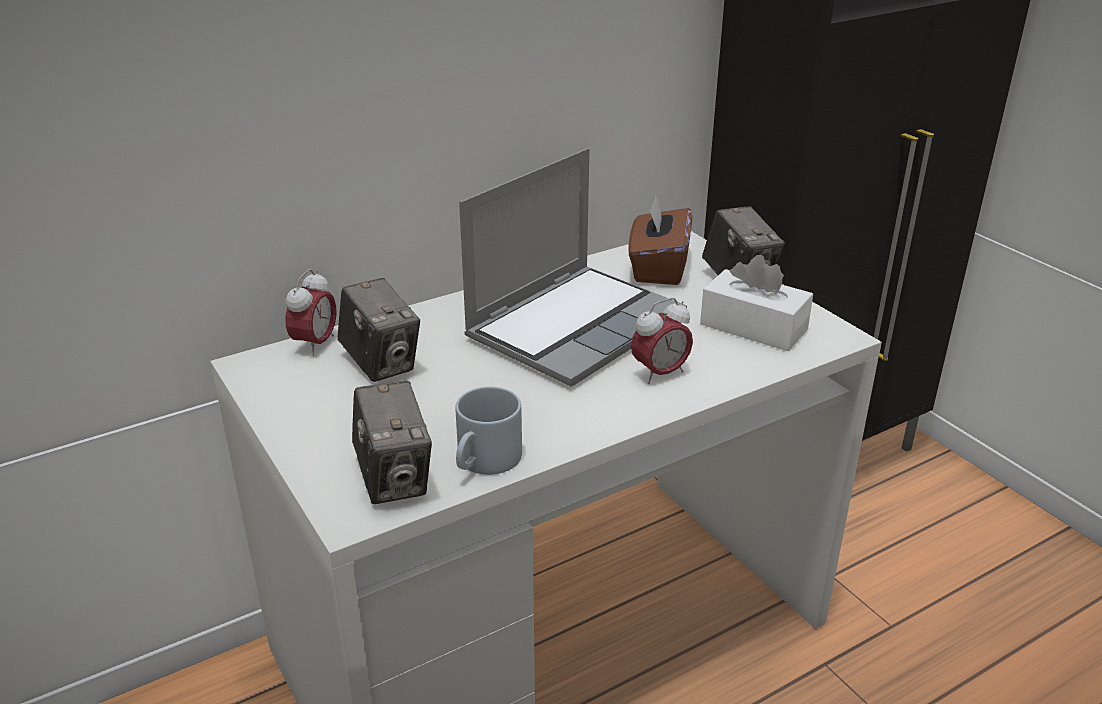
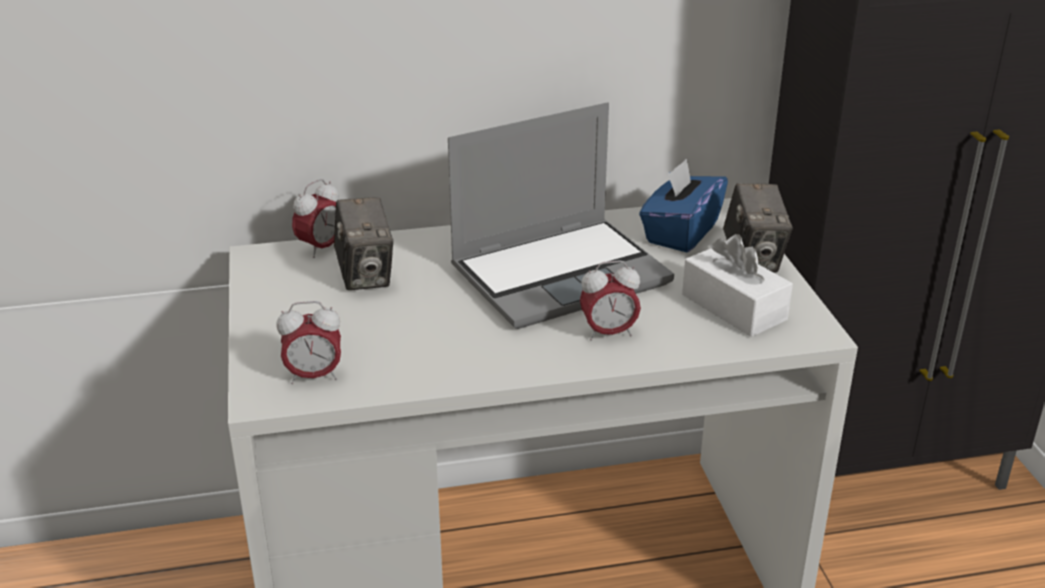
camera: 20 degrees right, 0 degrees up
(394, 479) = (314, 376): camera -> alarm clock
(485, 462) = (398, 378): grey mug -> none
(658, 268) = (680, 233): brown tissue box -> blue tissue box

